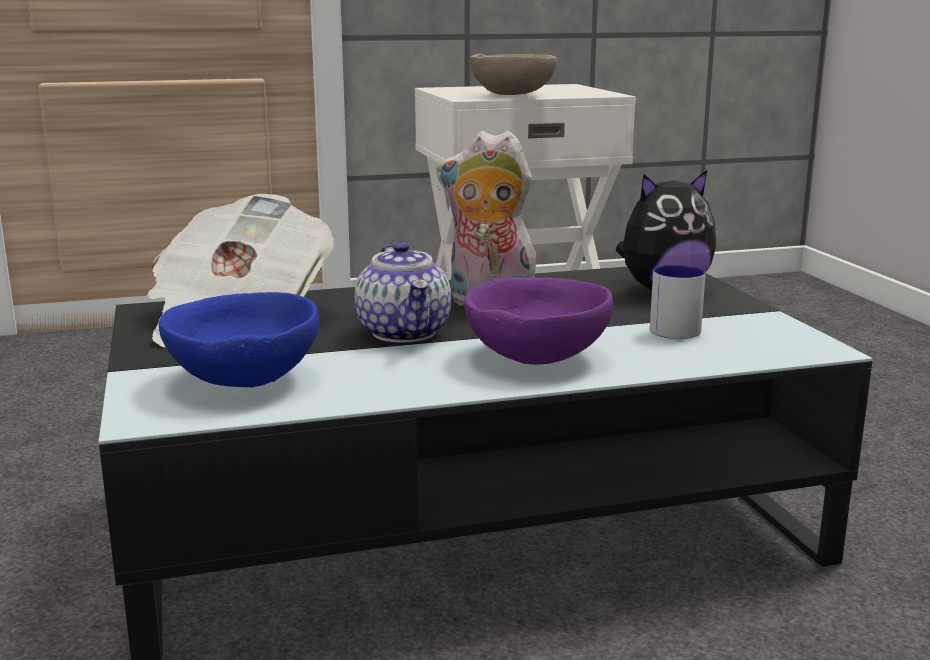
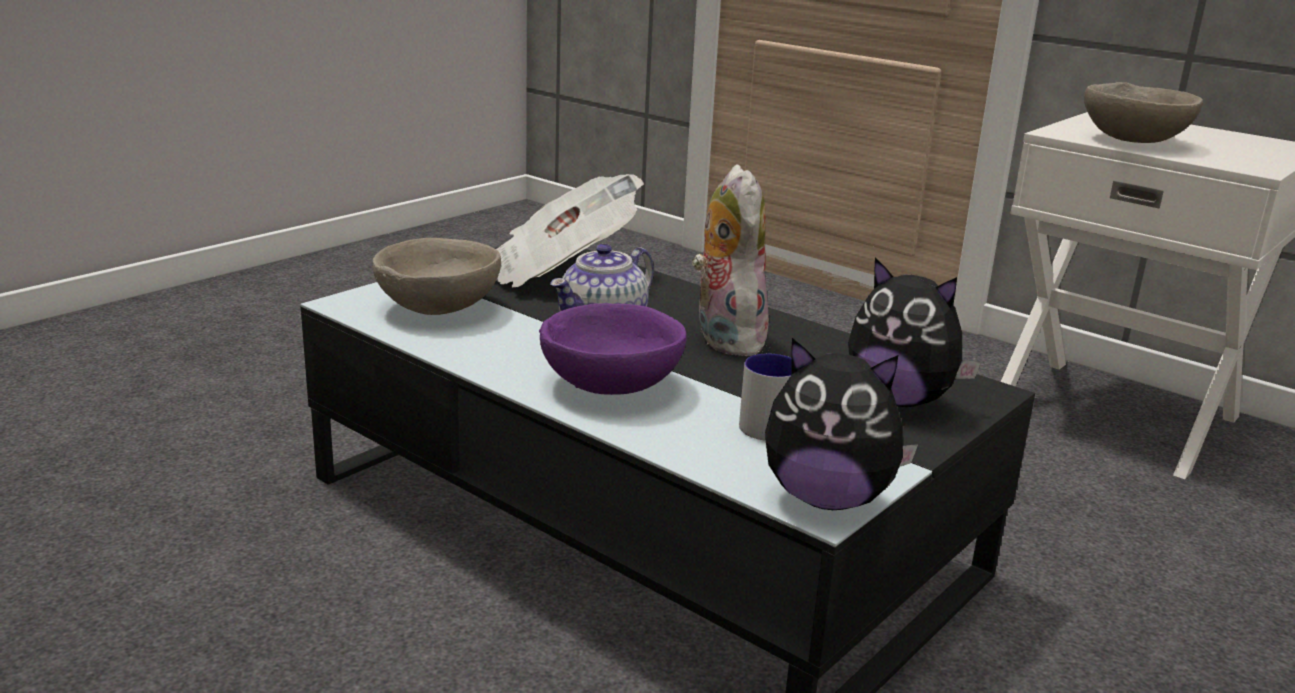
camera: 55 degrees right, 5 degrees up
(243, 379) = (439, 307): blue bowl -> beige bowl
(805, 343) = (827, 498): none -> plush toy

